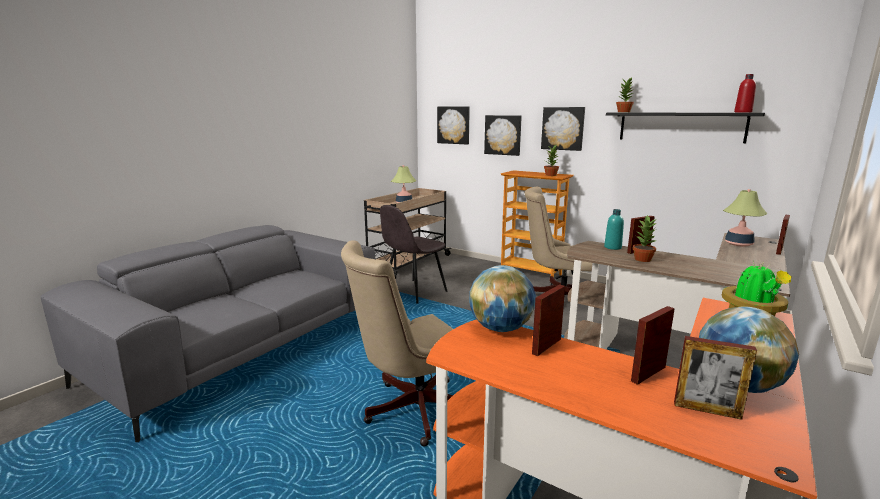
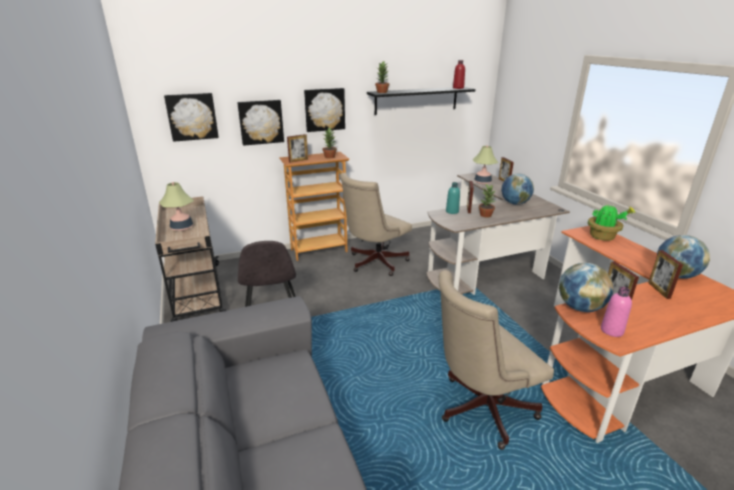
camera: 55 degrees left, 10 degrees up
(411, 410) = (480, 409): beige office chair -> beige office chair turned 60 degrees clockwise
(473, 350) = (611, 330): none -> pink bottle
(707, 410) = (699, 294): picture frame -> picture frame (298, 160)
(719, 265) = (514, 203): none -> globe

